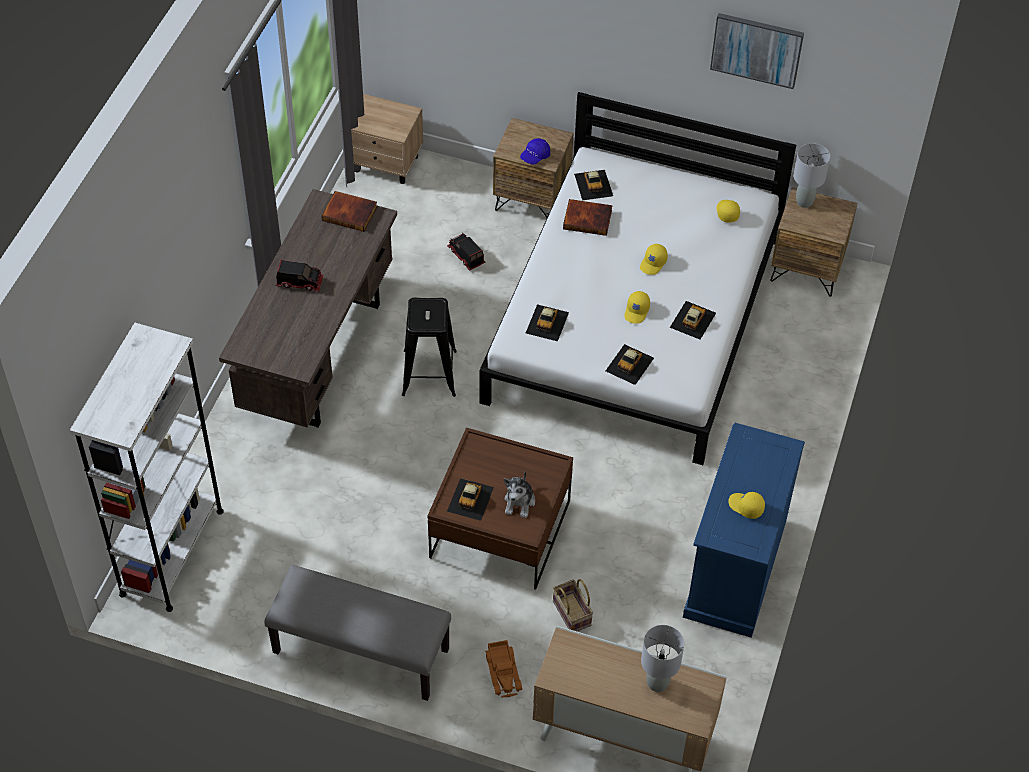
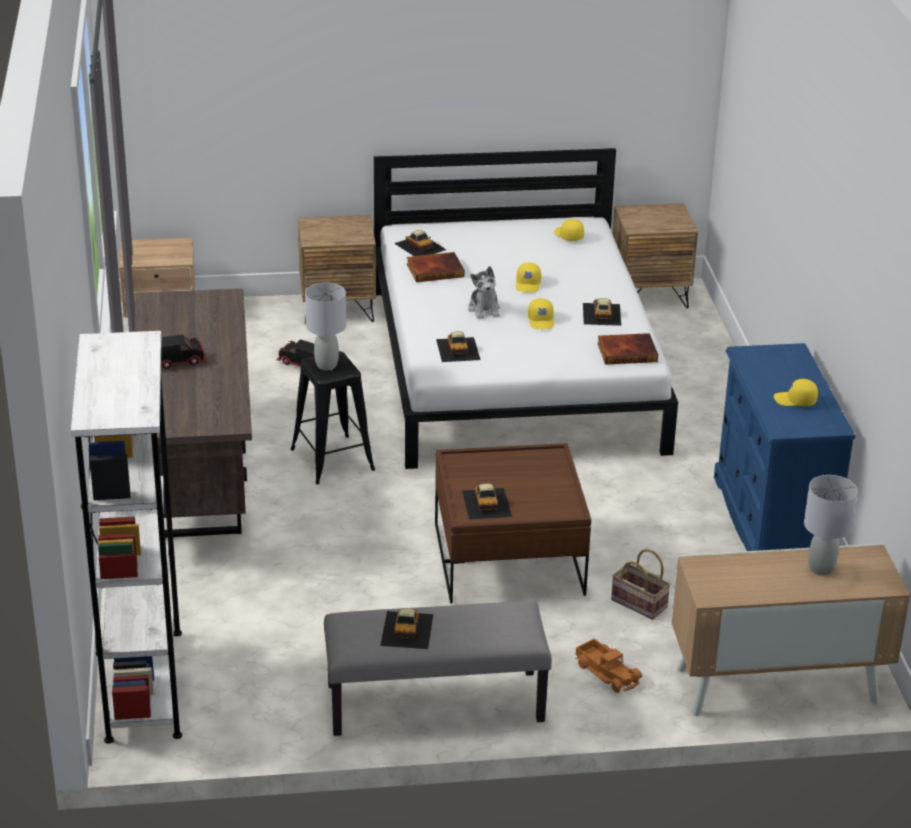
camera: 25 degrees left, 20 degrees down
(350, 213) = (193, 300): book -> book (627, 351)
(519, 502) = (541, 491): plush toy -> plush toy (484, 309)
(535, 156) = (345, 238): blue cap -> none
(630, 364) = (568, 358): toy car -> toy car (407, 629)
(756, 49) = (563, 41): picture -> none
(804, 202) = (635, 212): grey table lamp -> grey table lamp (326, 365)

